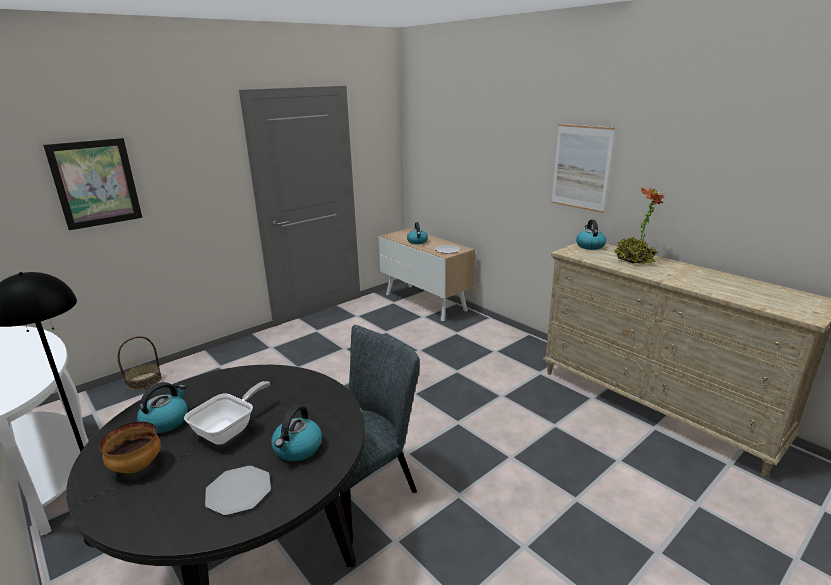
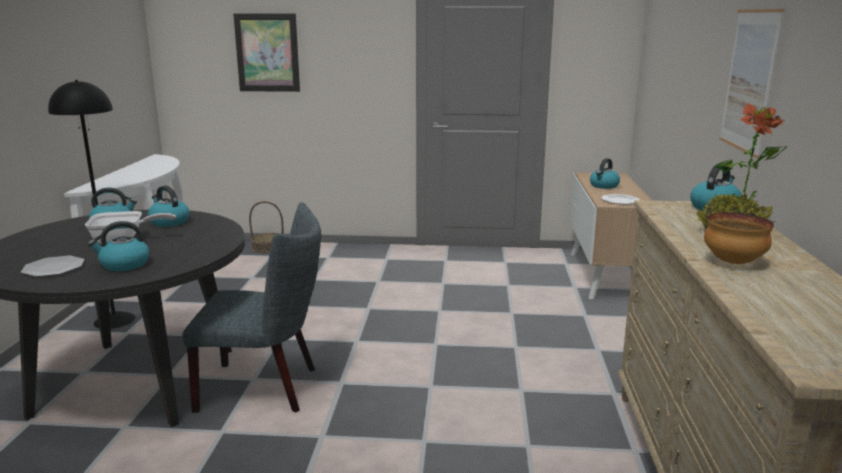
camera: 45 degrees right, 5 degrees down
(136, 467) = (53, 237): bowl -> bowl (733, 262)
(219, 392) = (169, 222): none -> kettle

